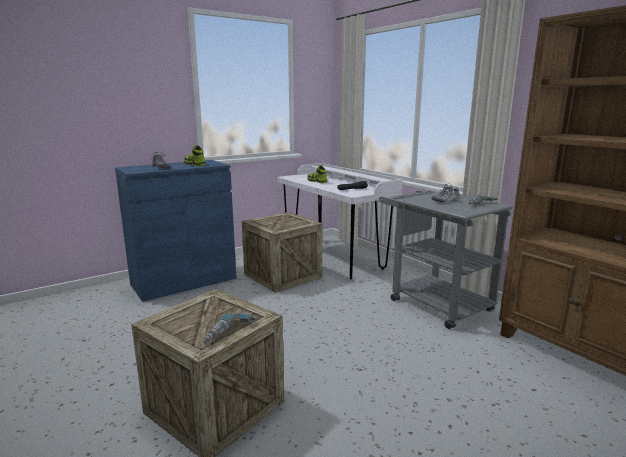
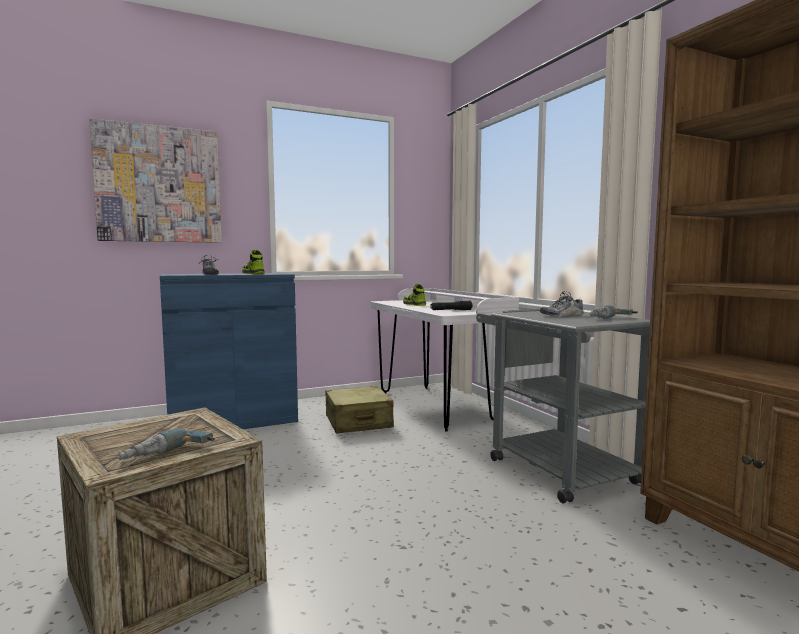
camera: 10 degrees right, 10 degrees down
(103, 87) = (159, 185): none -> picture
(282, 275) = (358, 422): crate -> beige suitcase

